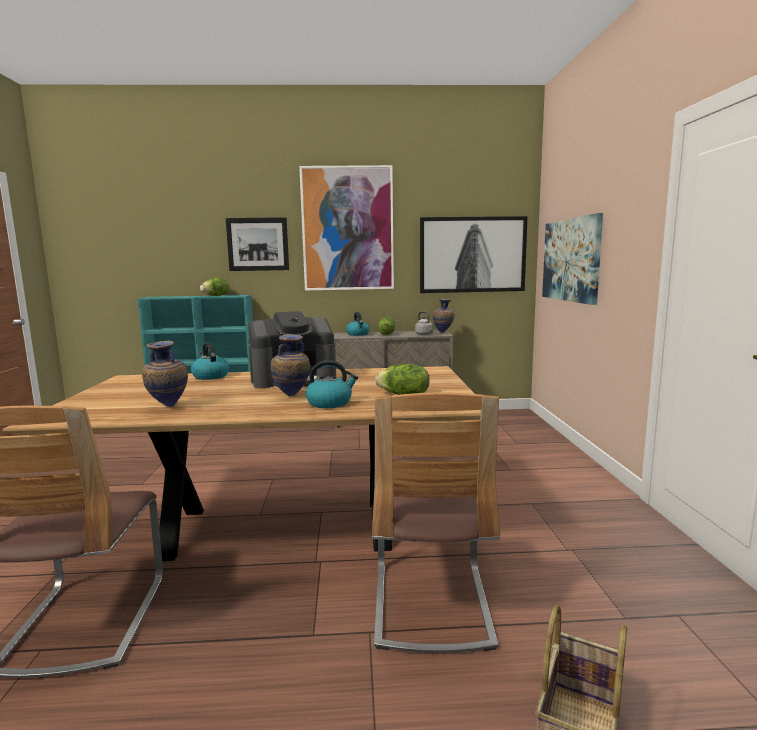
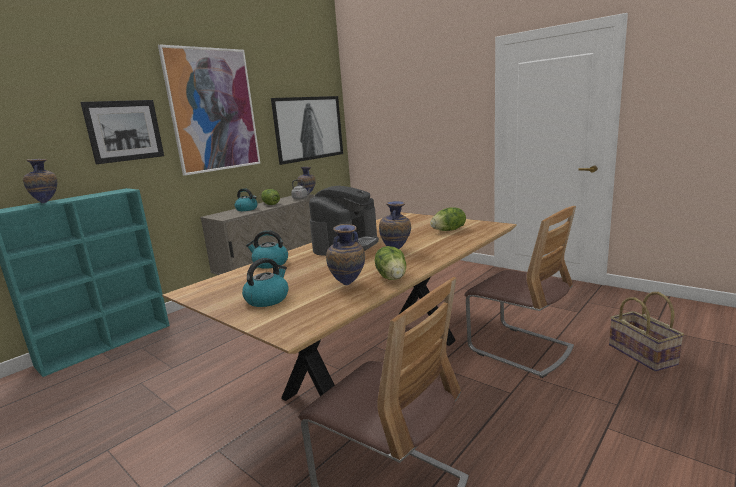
camera: 45 degrees left, 5 degrees up
(181, 296) = (47, 203): none -> vase
(216, 296) = (94, 195): lettuce -> lettuce (392, 277)
(330, 403) = (433, 246): kettle -> kettle (267, 299)
(571, 260) = (395, 128): picture -> none

